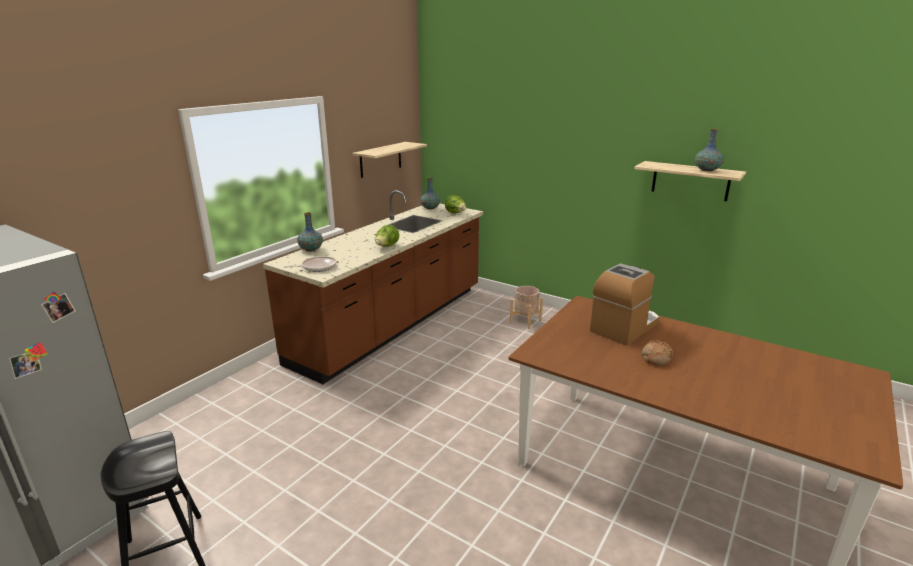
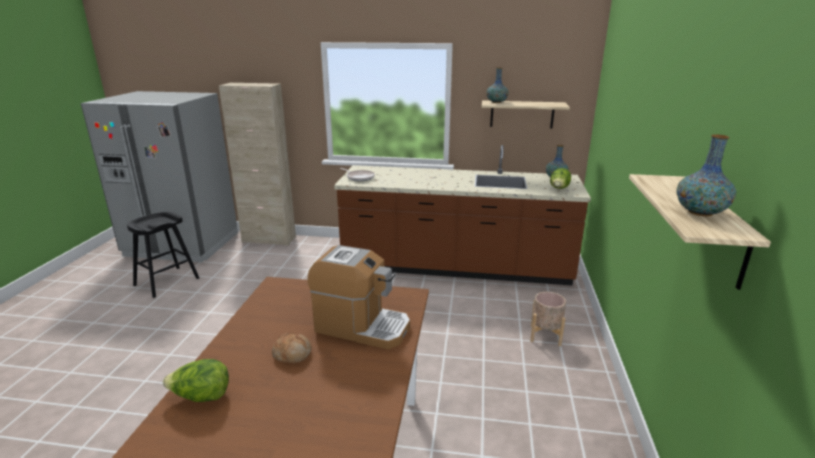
camera: 65 degrees right, 0 degrees up
(158, 429) = (269, 239): none -> beige cabinet
(311, 249) = (392, 168): vase -> vase (496, 102)
(386, 247) = (426, 185): lettuce -> lettuce (201, 397)

